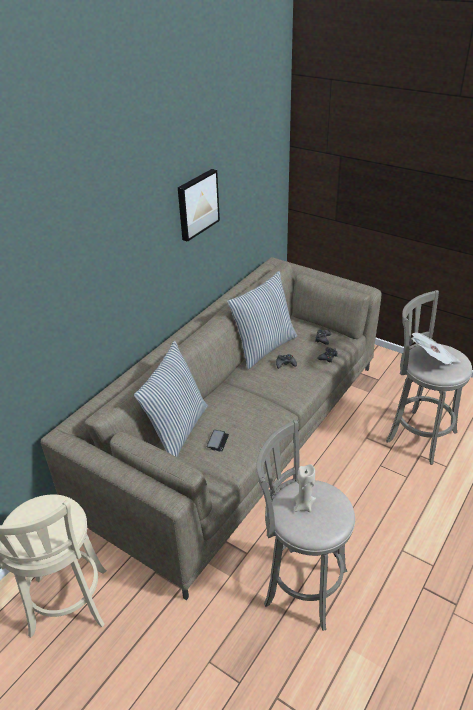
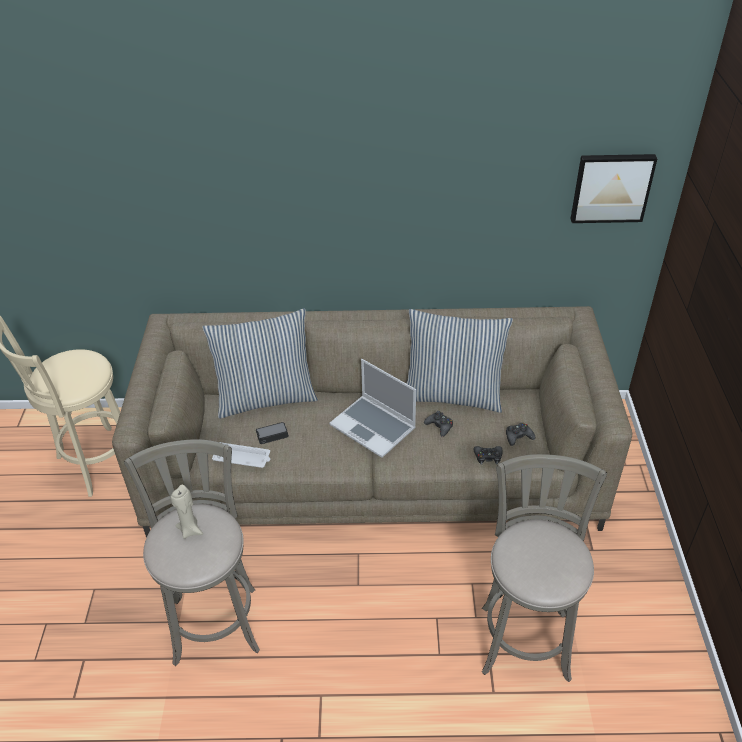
camera: 55 degrees right, 5 degrees up
(197, 204) = (440, 180): picture -> picture (611, 187)
(227, 466) = (243, 458): none -> white tray
(259, 391) = (374, 427): none -> laptop
(433, 360) = (535, 550): newspaper -> none

